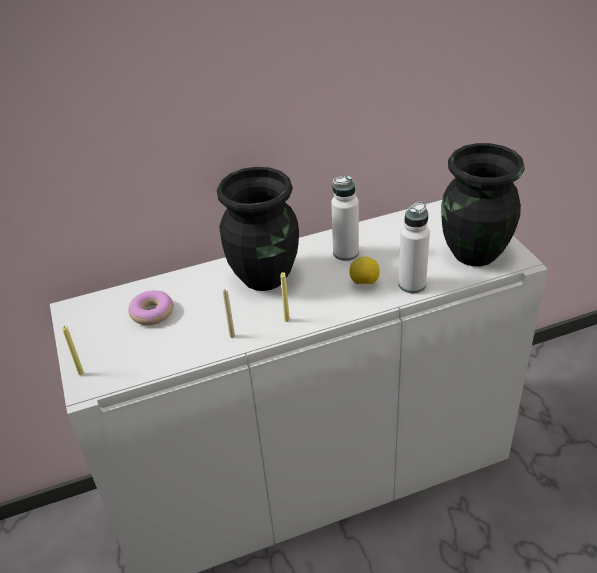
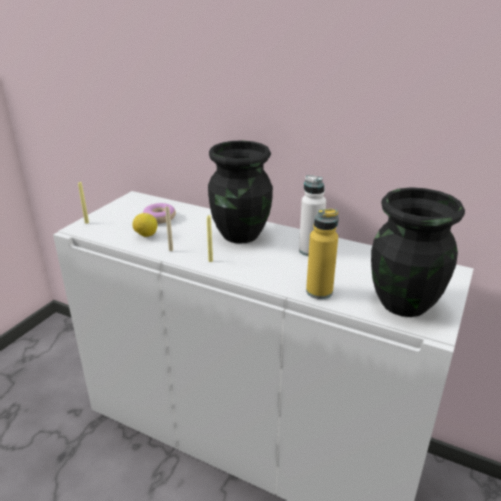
camera: 45 degrees right, 10 degrees down
(364, 283) = (290, 271): lemon -> lemon (146, 235)
(412, 284) = (319, 291): white bottle -> yellow bottle

